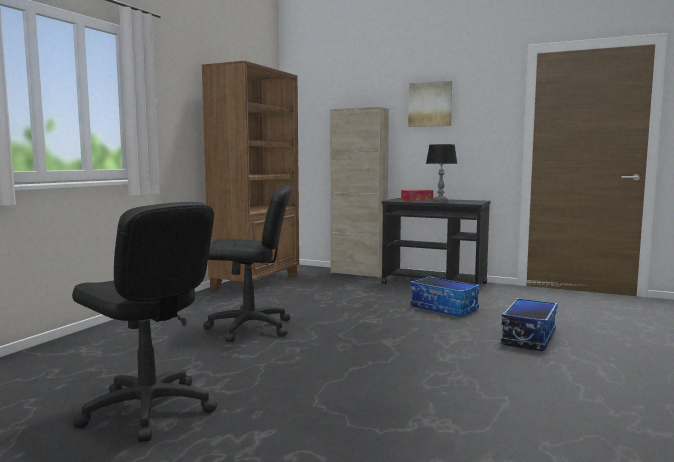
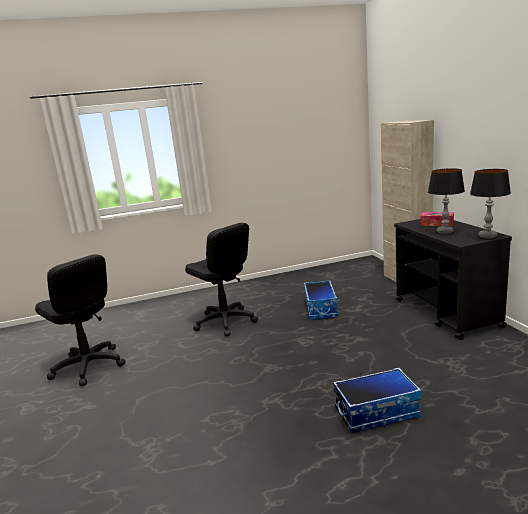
camera: 50 degrees right, 10 degrees up
(148, 410) = (88, 366): black office chair -> black office chair turned 45 degrees counterclockwise
(257, 282) = (313, 275): brown bookcase -> none
(430, 104) = (467, 115): picture -> none
(444, 308) = (385, 348): storage box -> storage box (321, 309)
(476, 201) = (487, 236): none -> table lamp

